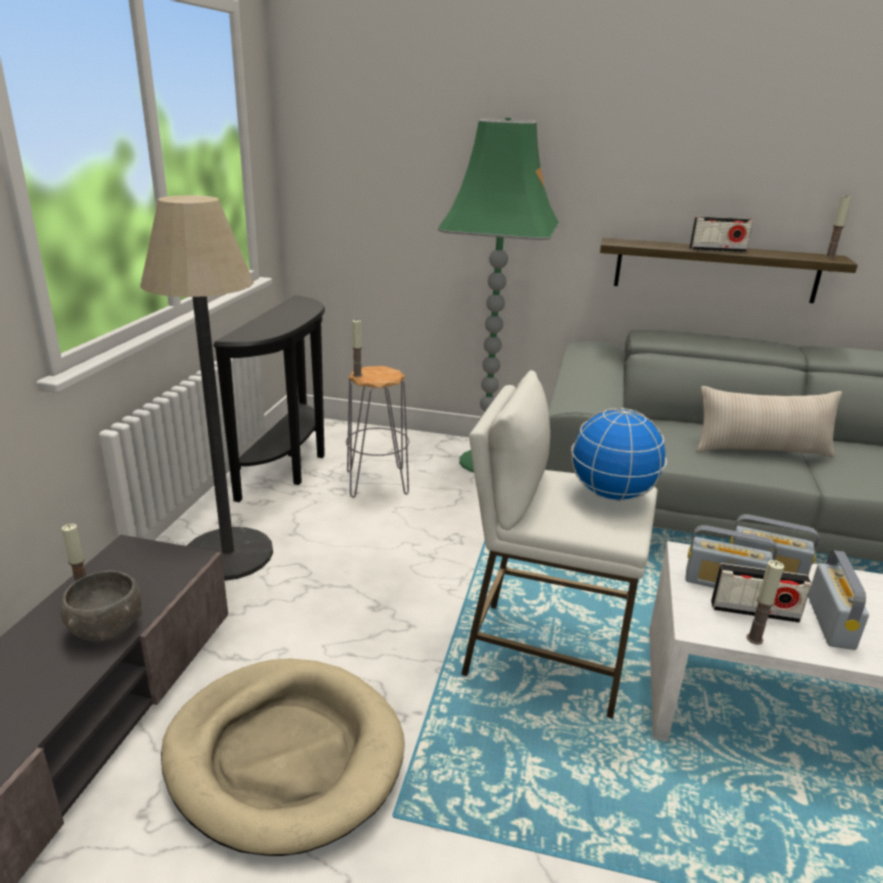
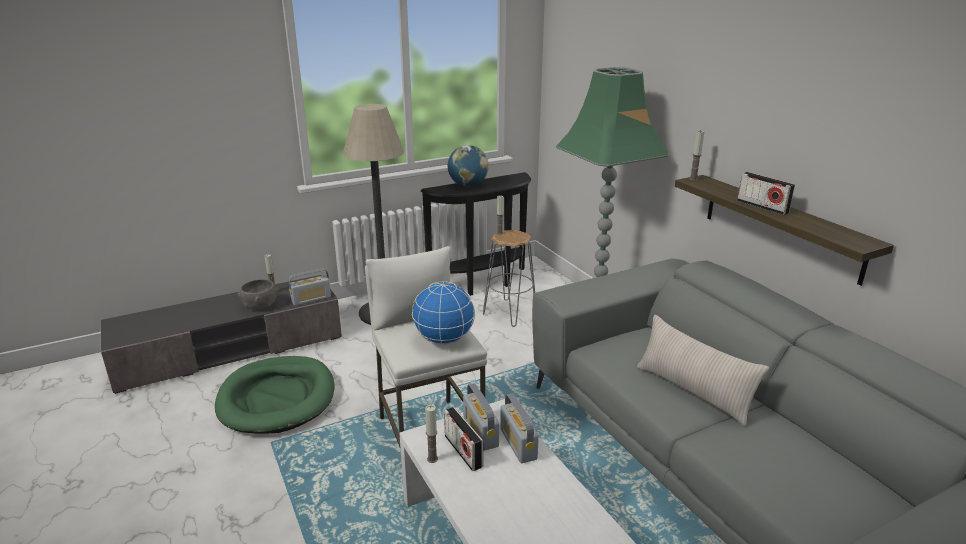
camera: 50 degrees right, 0 degrees up
(267, 323) = (468, 185): none -> globe
(285, 755) = (277, 398): beige dog bed -> green dog bed
(830, 256) = (864, 240): candle -> candle (693, 179)
(830, 622) = (489, 484): radio -> radio (311, 299)

